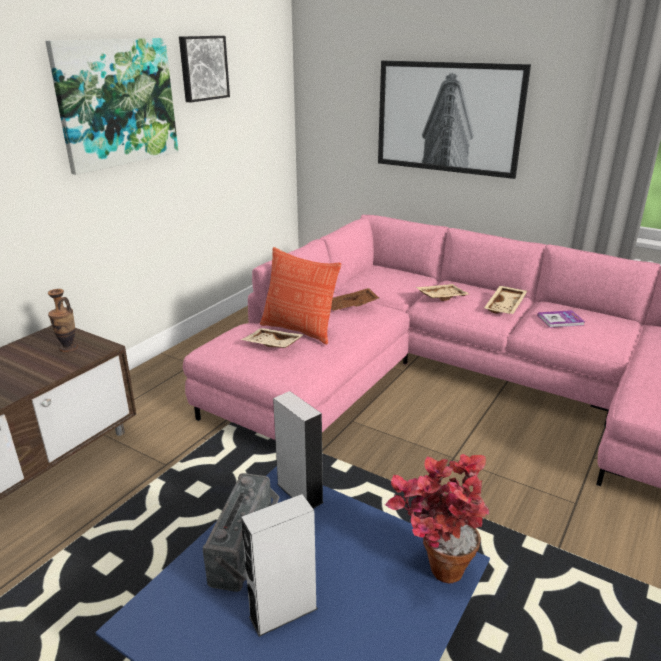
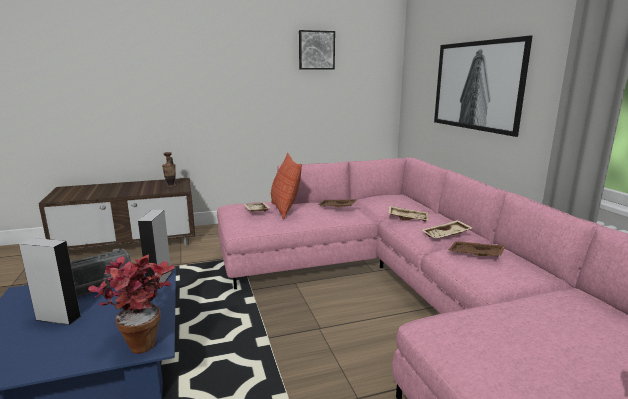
camera: 40 degrees right, 10 degrees down
(117, 103) = (247, 64): picture -> none
(560, 320) = (475, 255): book -> brown tray

